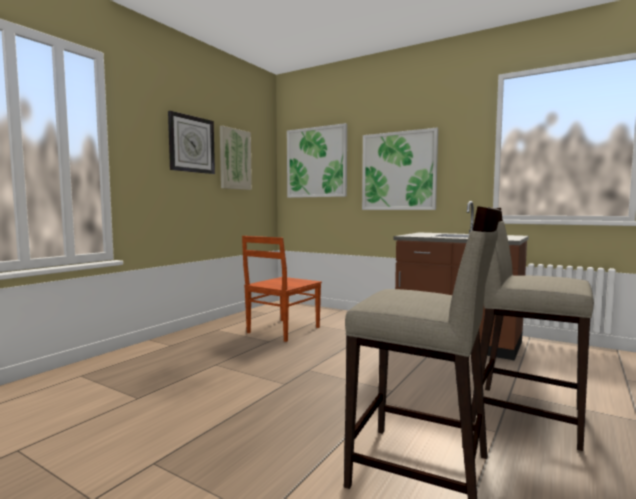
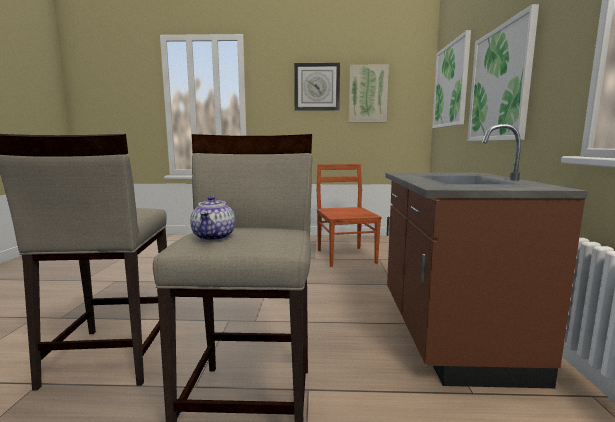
camera: 60 degrees right, 5 degrees up
(282, 330) = (345, 256): brown chair -> brown chair turned 75 degrees clockwise
(552, 282) = (214, 237): none -> teapot

